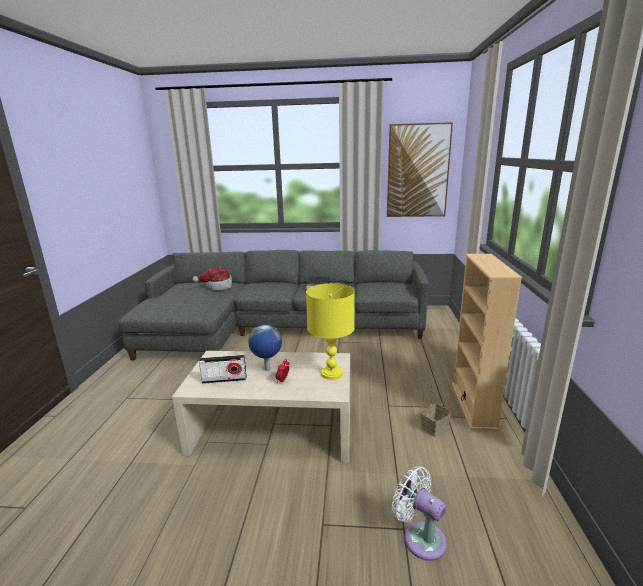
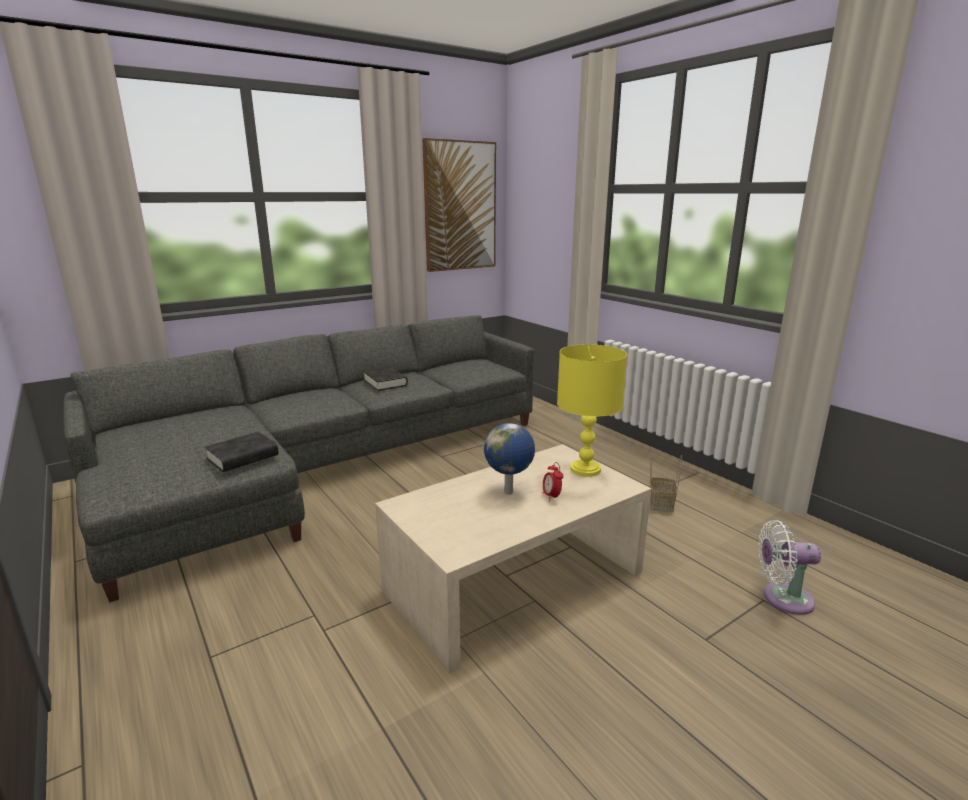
camera: 40 degrees left, 0 degrees up
(195, 309) = (243, 457): none -> black book
(217, 287) = (216, 417): hat -> none
(224, 379) = (478, 524): radio -> none
(473, 405) = (662, 472): beige bookcase -> none

